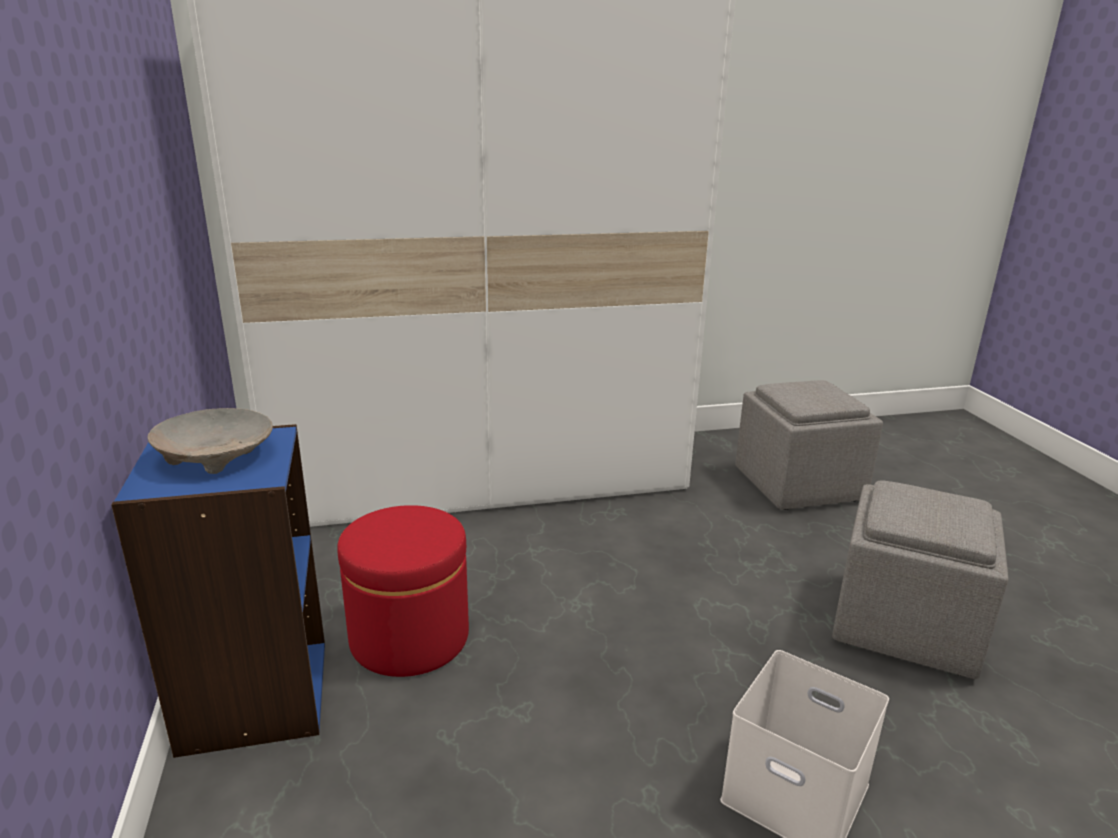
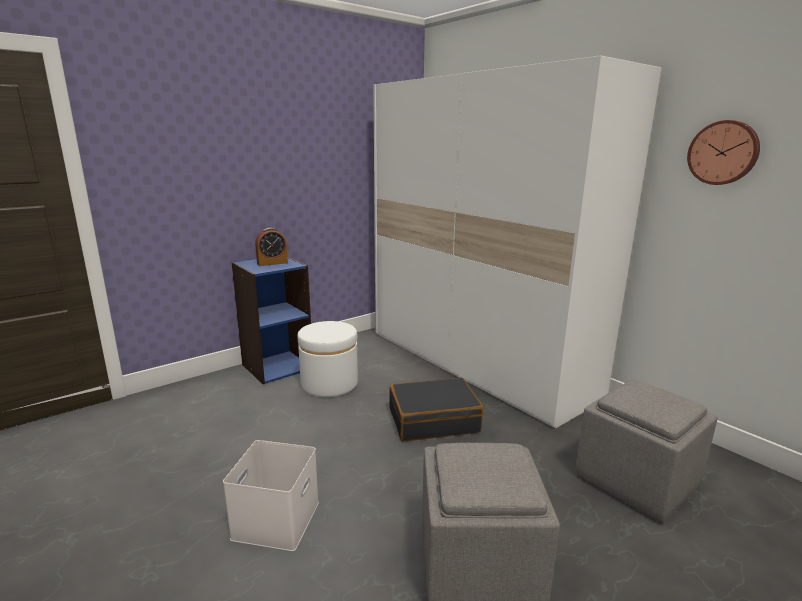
camera: 65 degrees right, 5 degrees down
(216, 456) = (272, 263): beige bowl -> alarm clock
(409, 637) = (329, 384): red ottoman -> white ottoman
(611, 565) = (433, 420): none -> black suitcase
(744, 115) = (723, 153): none -> wall clock

